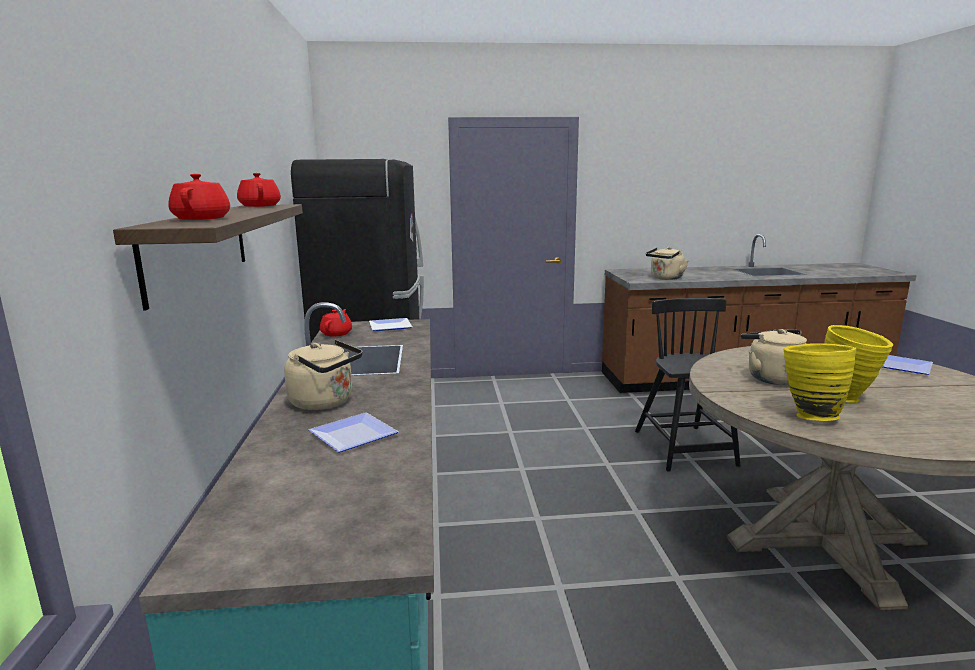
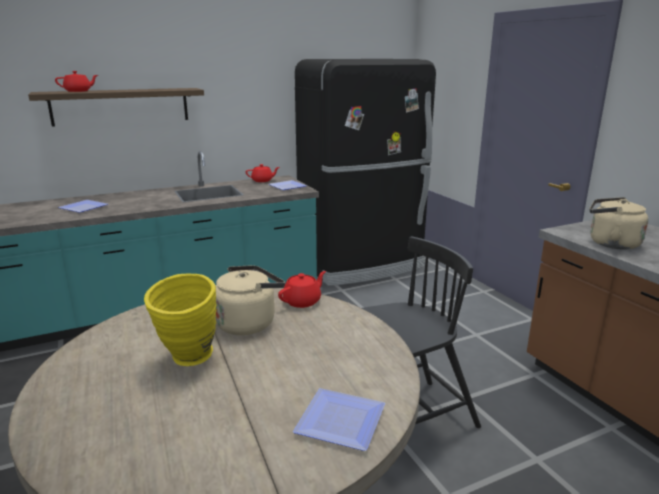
camera: 70 degrees right, 5 degrees up
(260, 206) = (179, 88): red teapot -> red teapot (302, 301)
(325, 402) = (131, 197): beige kettle -> none
(809, 415) = (139, 334): yellow vase -> none

